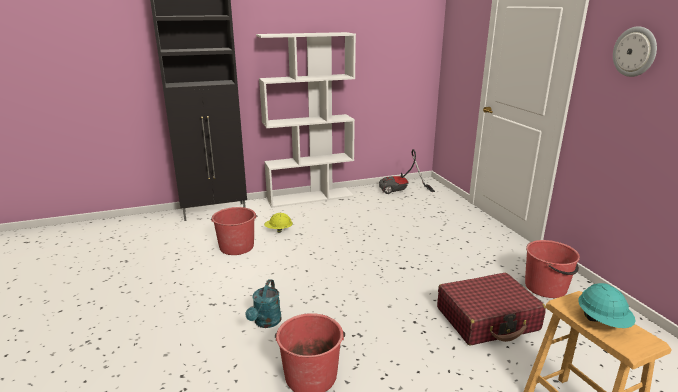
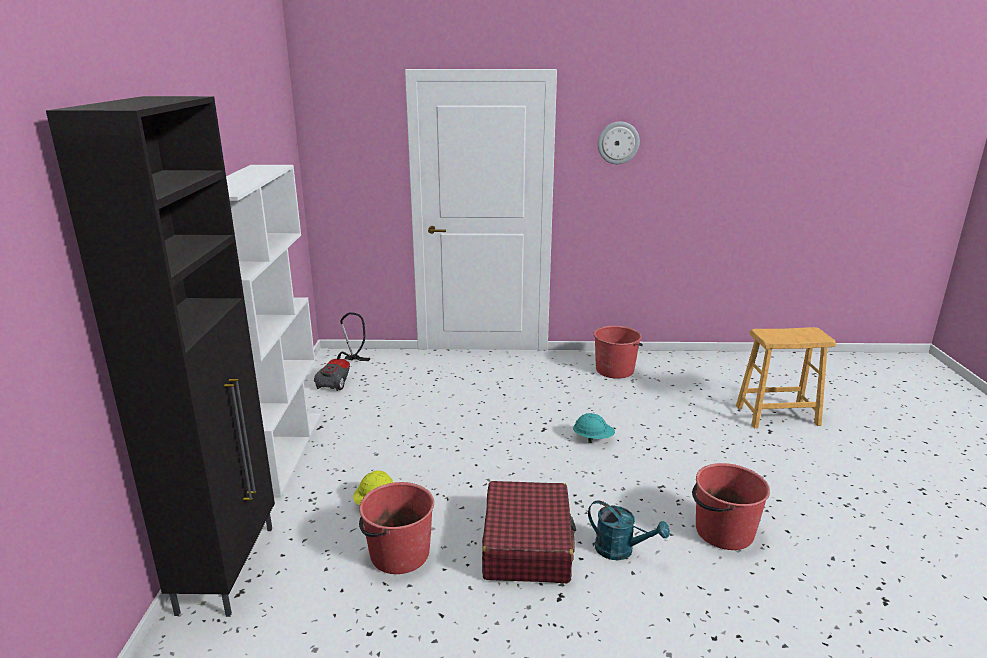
camera: 70 degrees left, 0 degrees up
(487, 319) = (654, 411): red suitcase -> red suitcase (527, 544)
(602, 322) = (792, 335): turquoise hard hat -> turquoise hard hat (593, 439)

